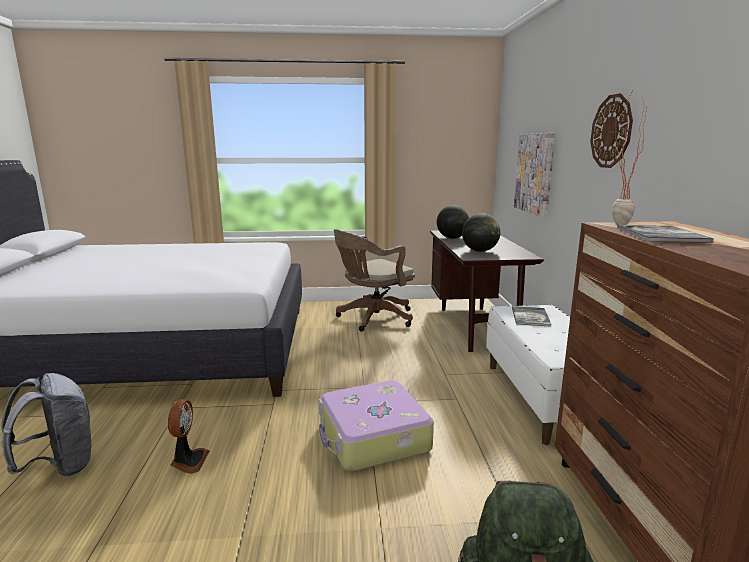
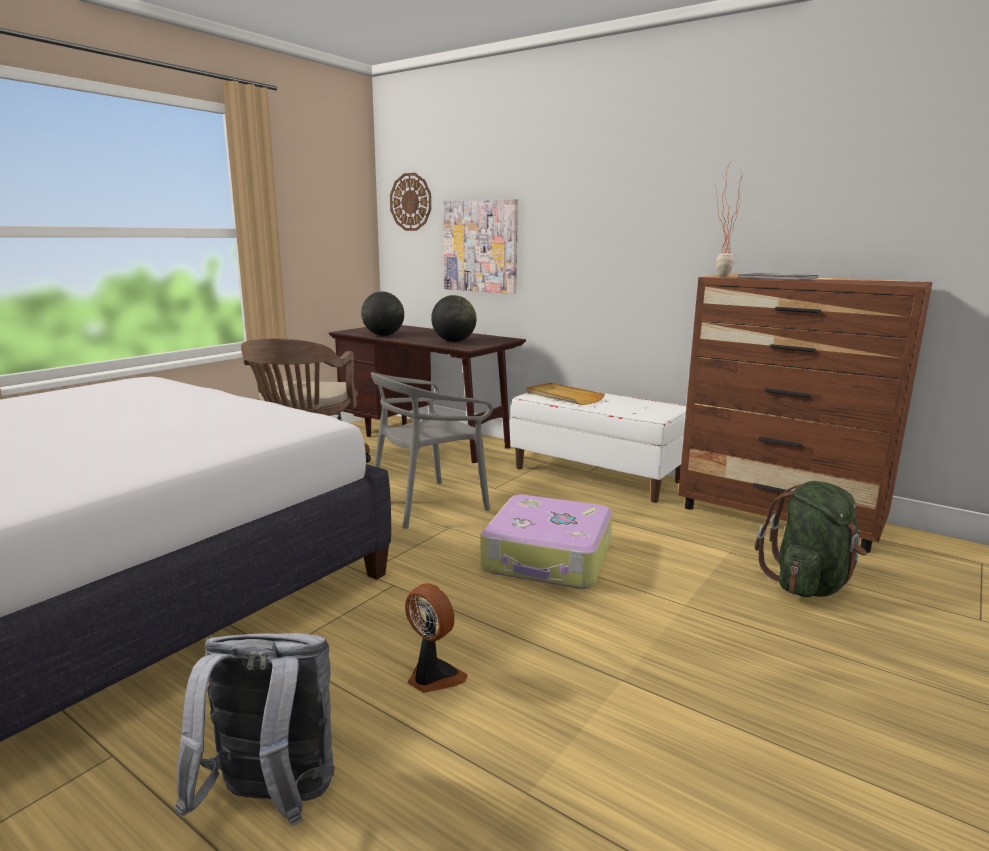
camera: 50 degrees left, 0 degrees up
(383, 367) = (428, 504): none -> grey chair
(530, 317) = (563, 396): book -> beige tray
(611, 131) = (618, 198): wall clock -> wall clock (411, 202)

